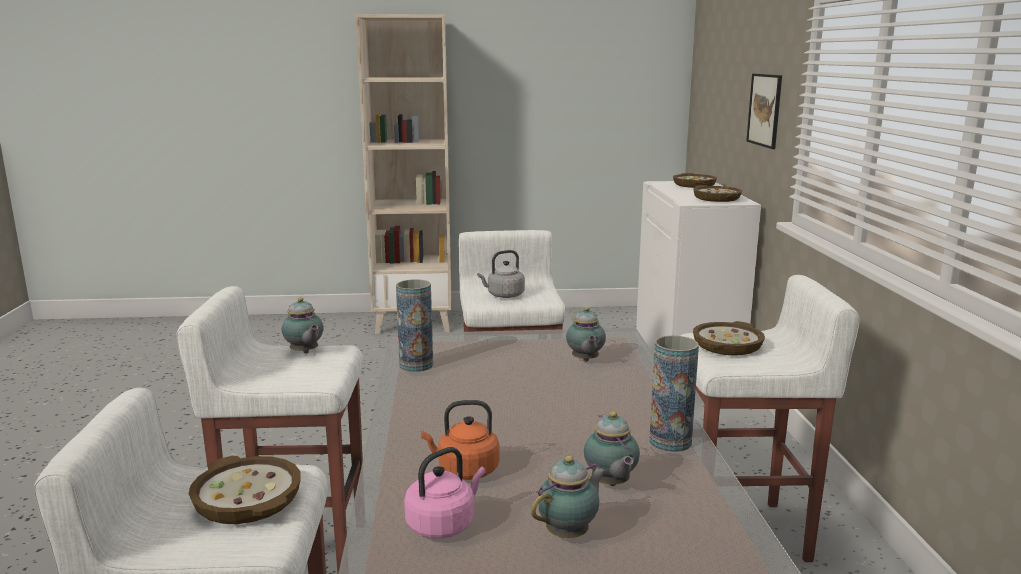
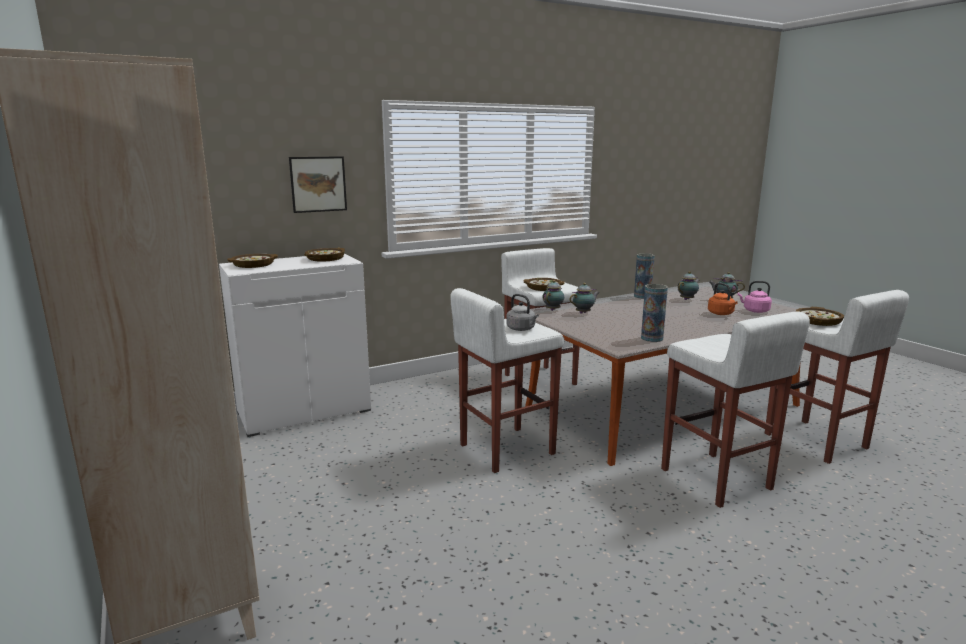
camera: 115 degrees left, 0 degrees up
(304, 352) = (706, 349): teapot -> teapot (553, 309)

